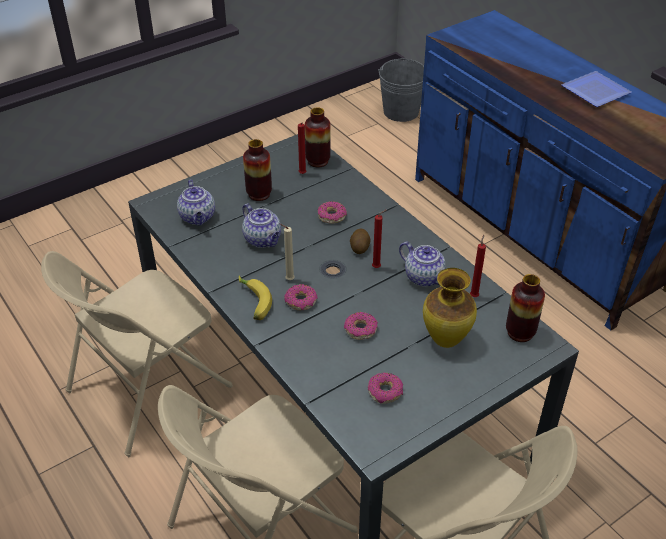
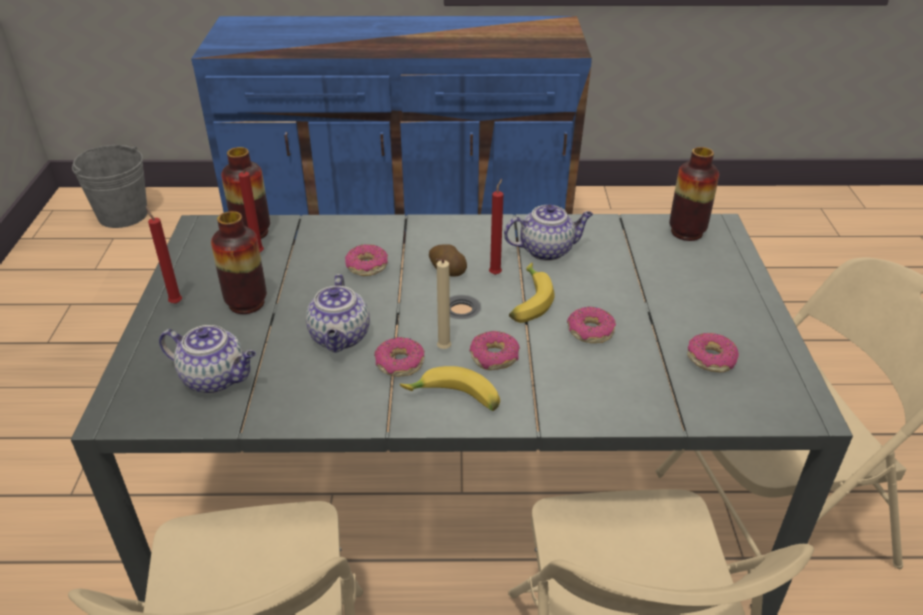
camera: 55 degrees left, 5 degrees down
(263, 240) = (340, 338): teapot -> teapot turned 90 degrees clockwise
(263, 270) = (399, 364): none -> donut
(364, 292) = (527, 301): none -> banana
(446, 340) = (660, 280): vase -> none
(474, 295) = (606, 233): red candle -> red candle (175, 302)
(595, 93) = (429, 31): plate -> none

